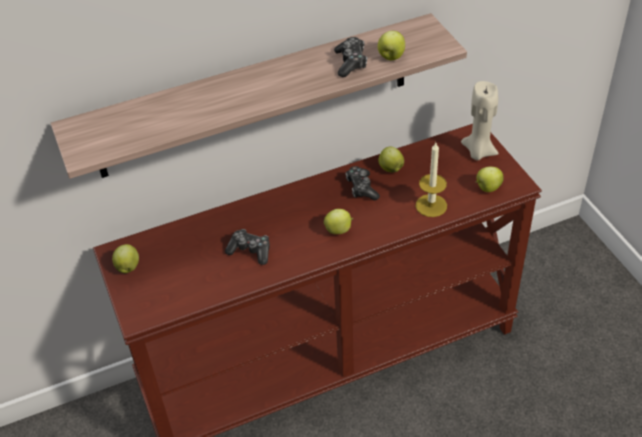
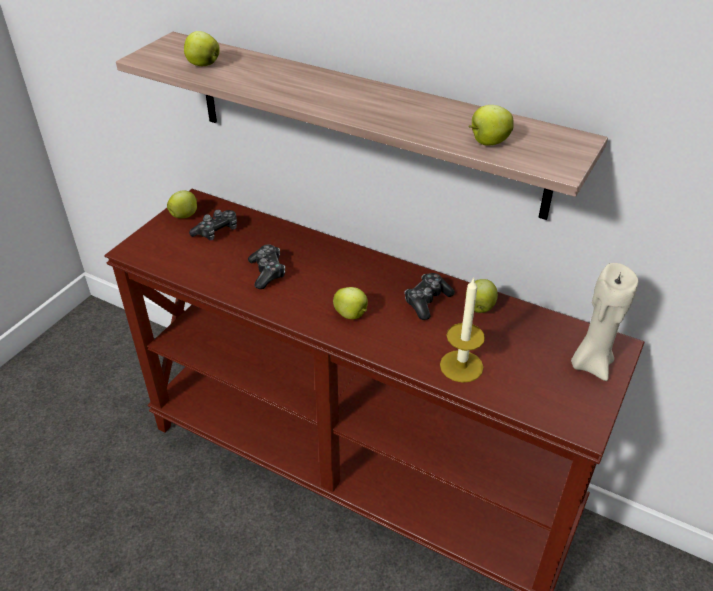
camera: 50 degrees right, 5 degrees down
(351, 62) = (442, 124): game controller -> game controller (216, 231)
(487, 188) = (543, 401): apple -> apple (202, 65)

